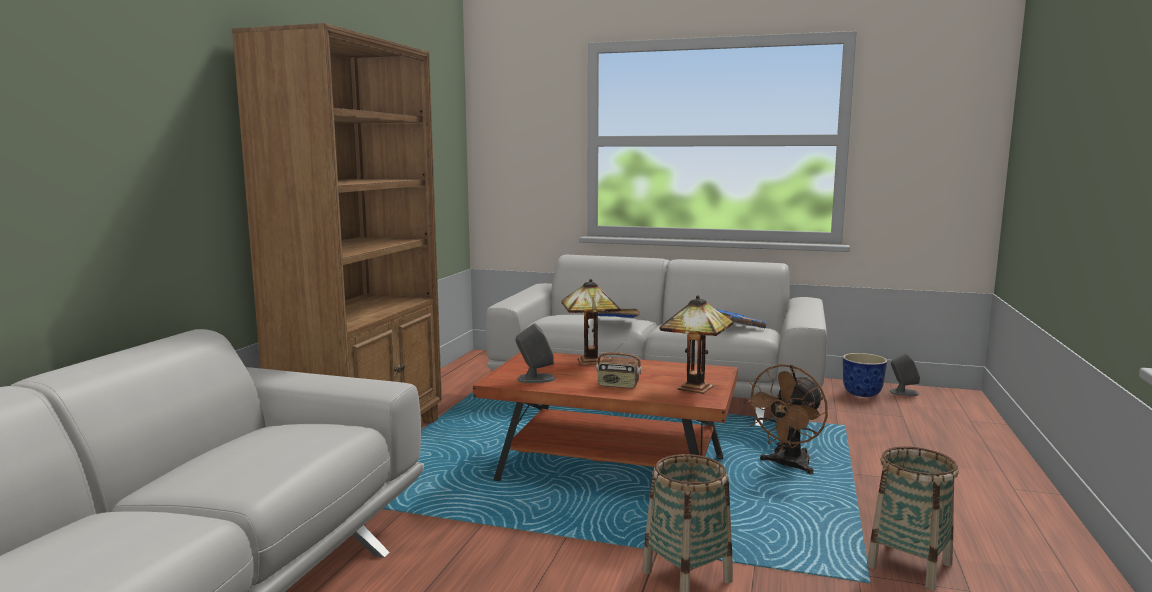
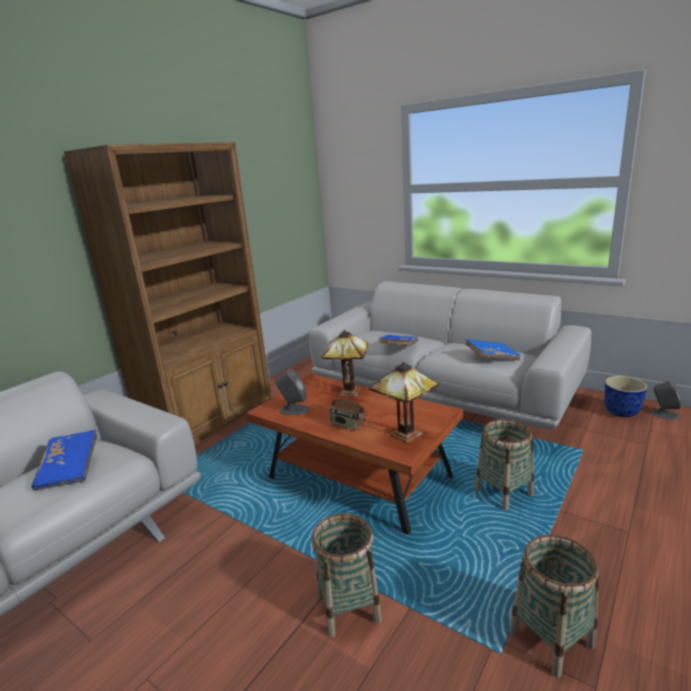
camera: 20 degrees right, 10 degrees up
(280, 442) = (70, 469): none -> blue book
(787, 466) = (504, 492): brown fan -> basket

